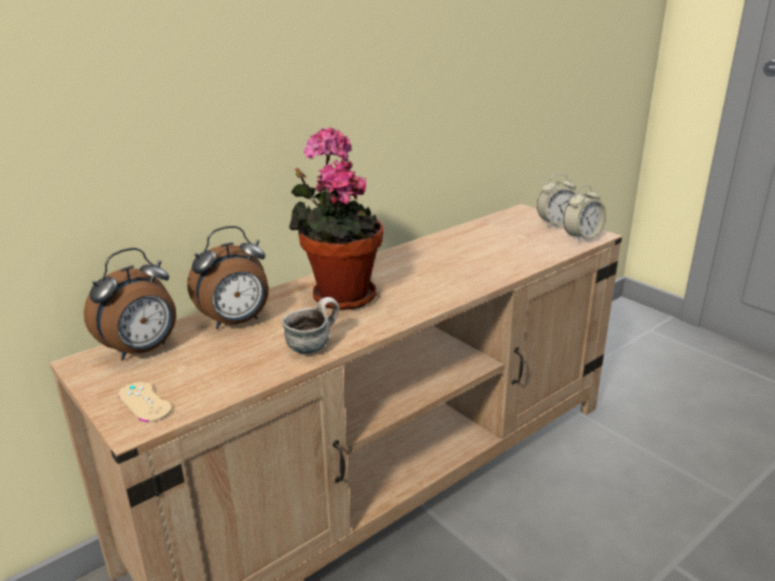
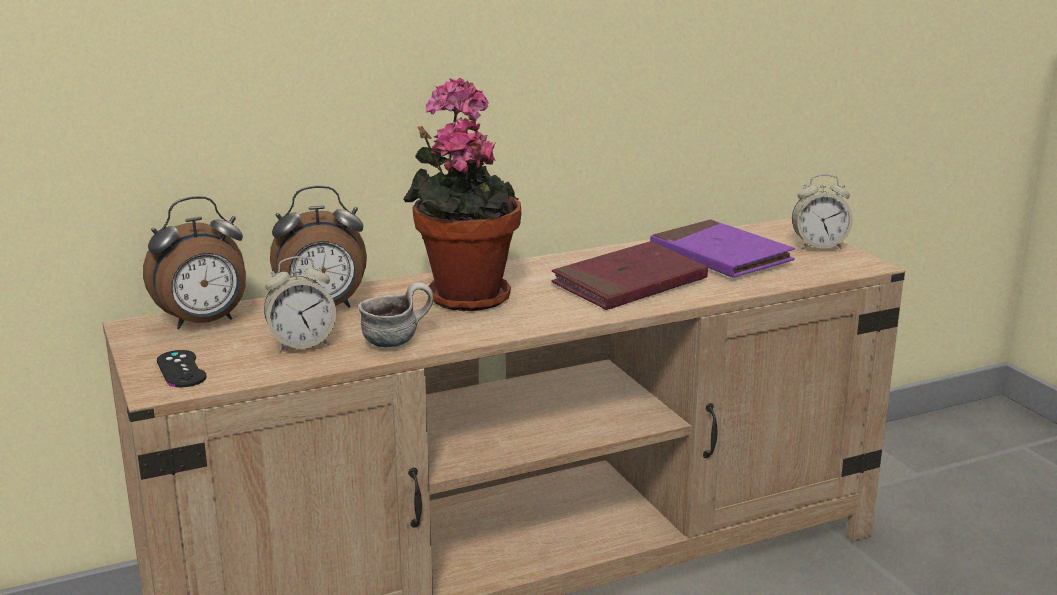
camera: 15 degrees right, 5 degrees down
(144, 402) = (181, 369): beige game controller -> black game controller
(452, 269) = (629, 283): none -> red book
(498, 239) = (720, 256): none -> purple book
(582, 237) = (842, 266): alarm clock -> alarm clock (302, 344)

